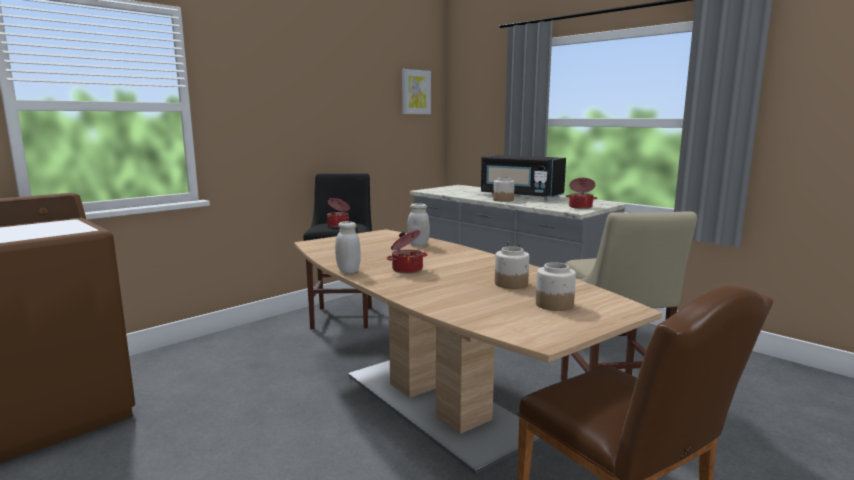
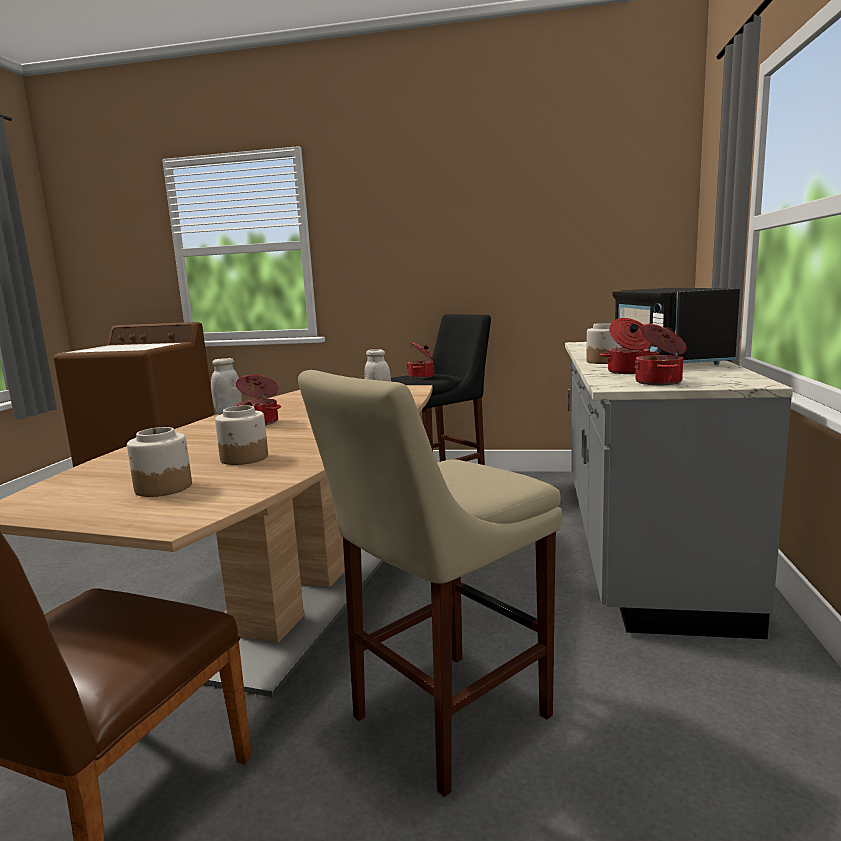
camera: 55 degrees right, 0 degrees up
(415, 92) = (628, 197): picture -> none
(543, 204) = (628, 372): none -> cooking pot

